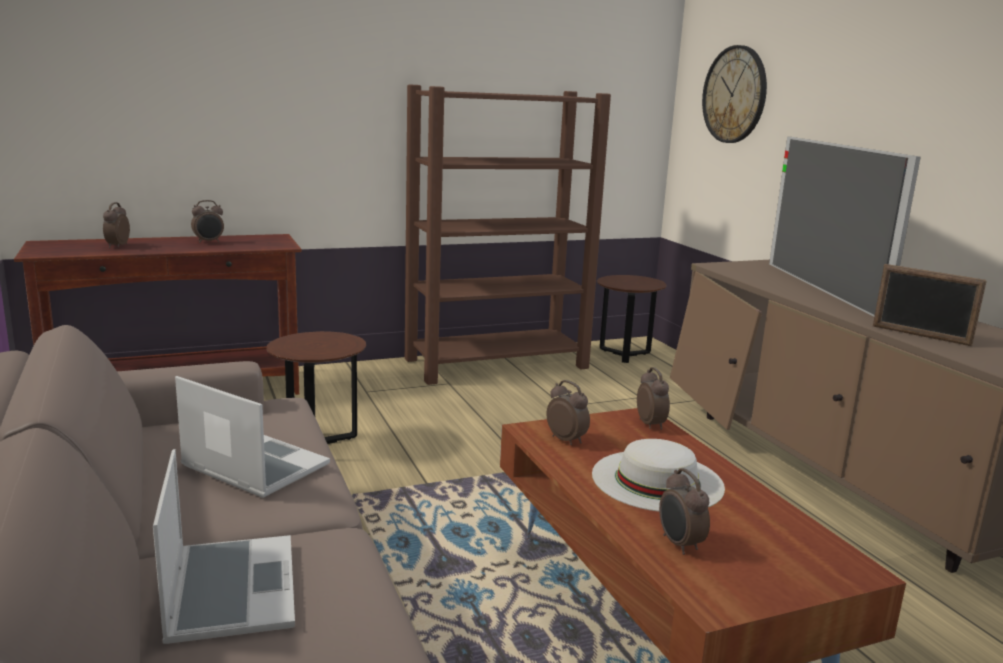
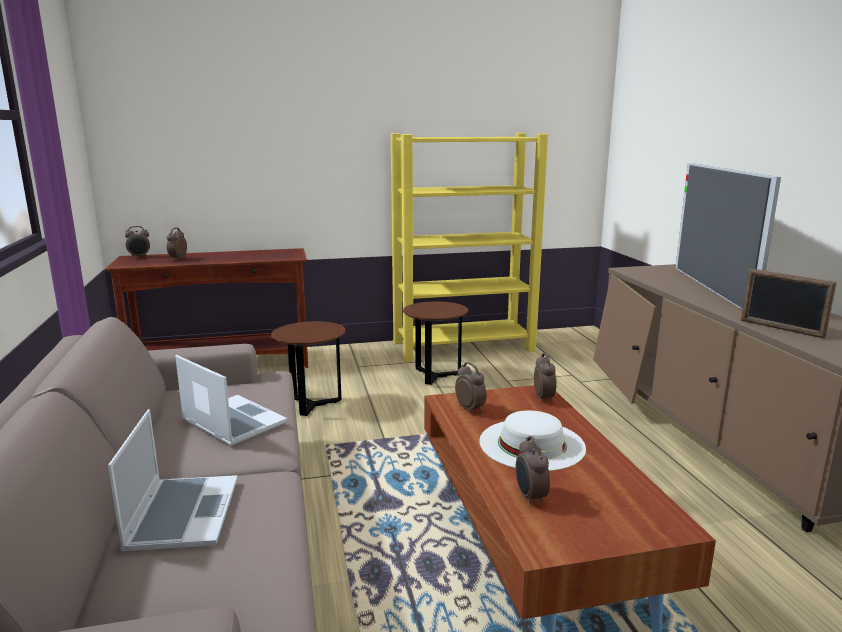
camera: 10 degrees right, 0 degrees up
(209, 242) = (243, 255): alarm clock -> alarm clock (139, 257)
(496, 363) = (463, 346): brown bookcase -> yellow bookcase
(625, 355) = (568, 341): brown side table -> brown side table (435, 376)
(735, 94) = (653, 130): wall clock -> none

